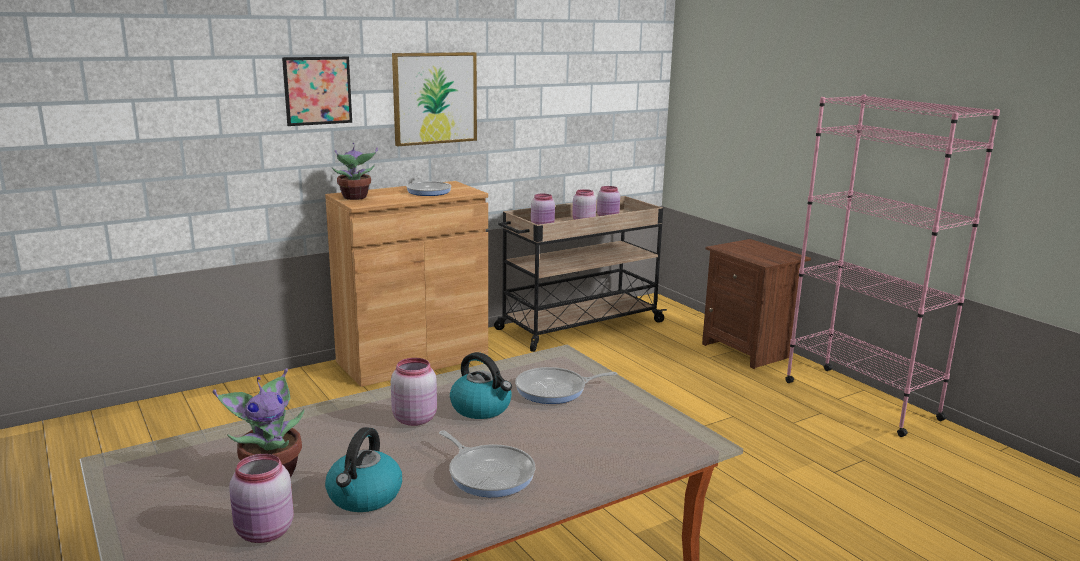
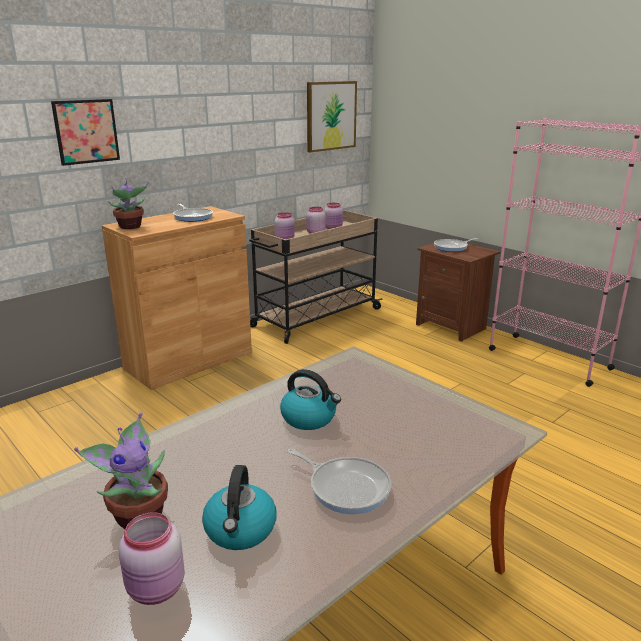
camera: 10 degrees left, 5 degrees up
(414, 418) = (252, 436): pink jar -> none
(434, 98) = (189, 134): picture -> picture (331, 116)
(555, 390) = (364, 392): frying pan -> frying pan (452, 247)

